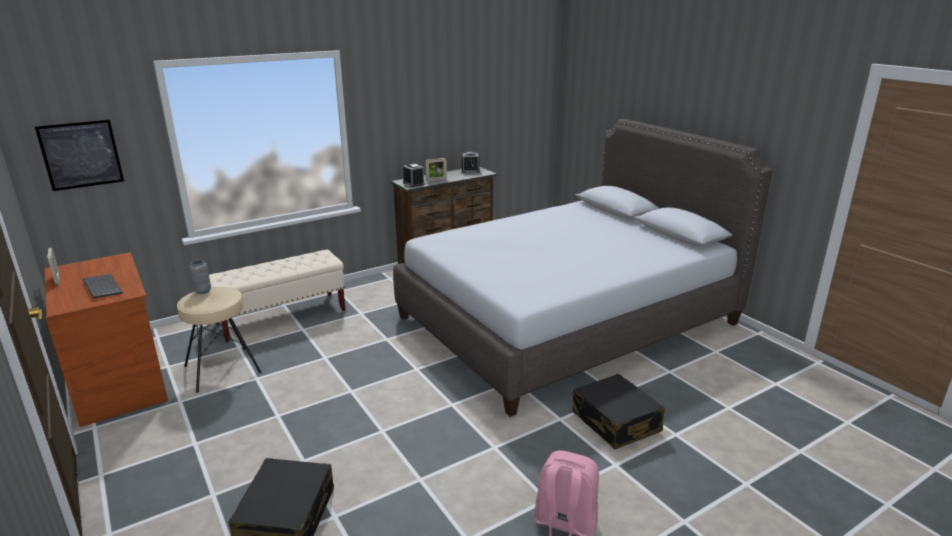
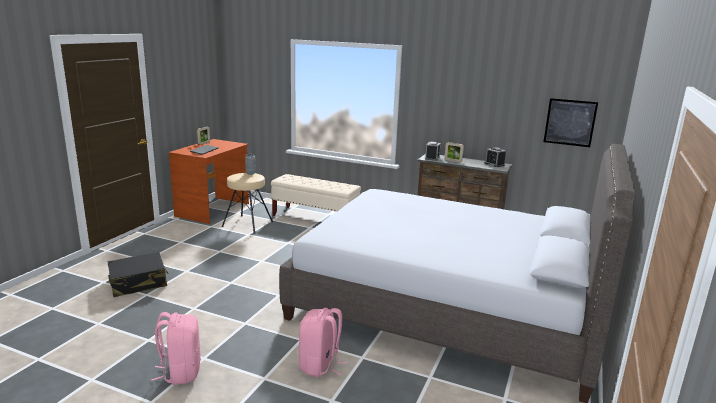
camera: 55 degrees right, 5 degrees down
(81, 154) = (251, 86): picture -> picture (570, 122)
(615, 422) = (320, 365): black suitcase -> pink backpack

